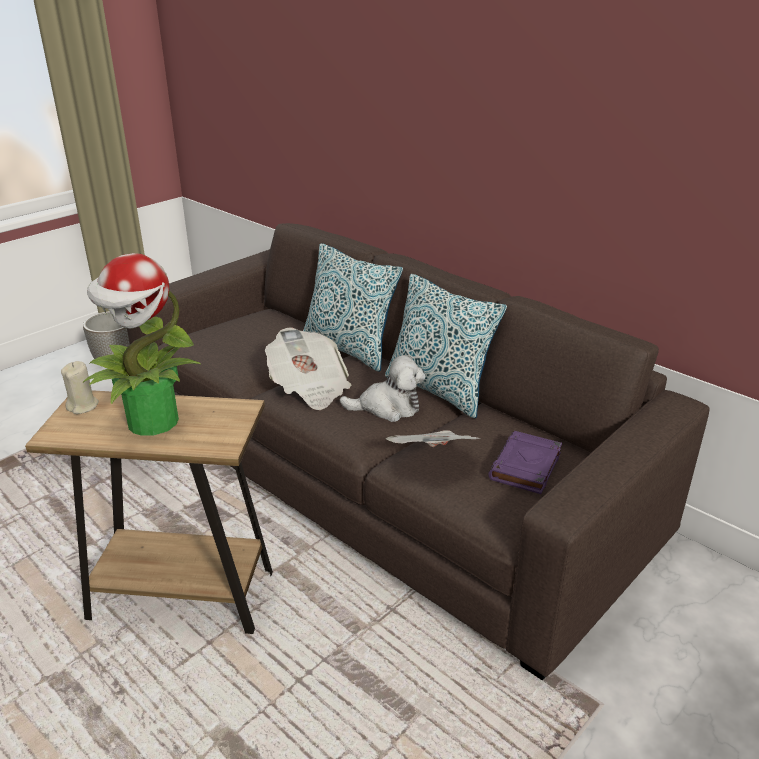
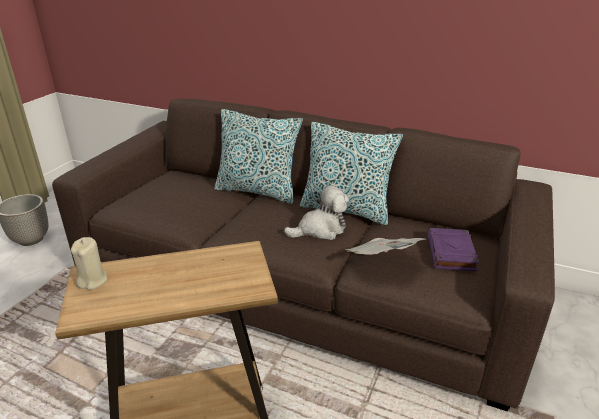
camera: 20 degrees left, 0 degrees up
(152, 422) = (173, 281): potted plant -> none
(309, 388) = (250, 226): newspaper -> none

